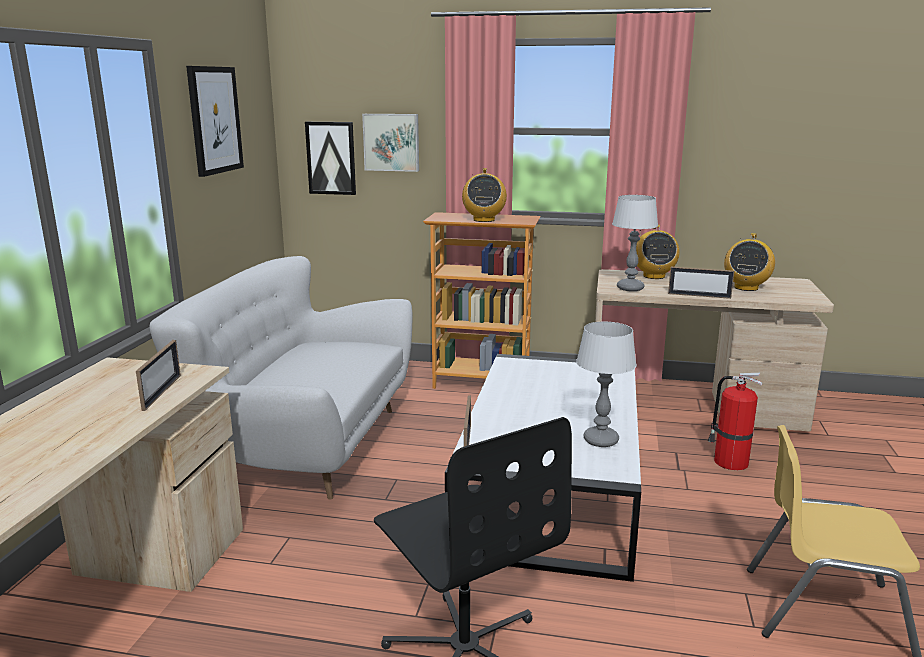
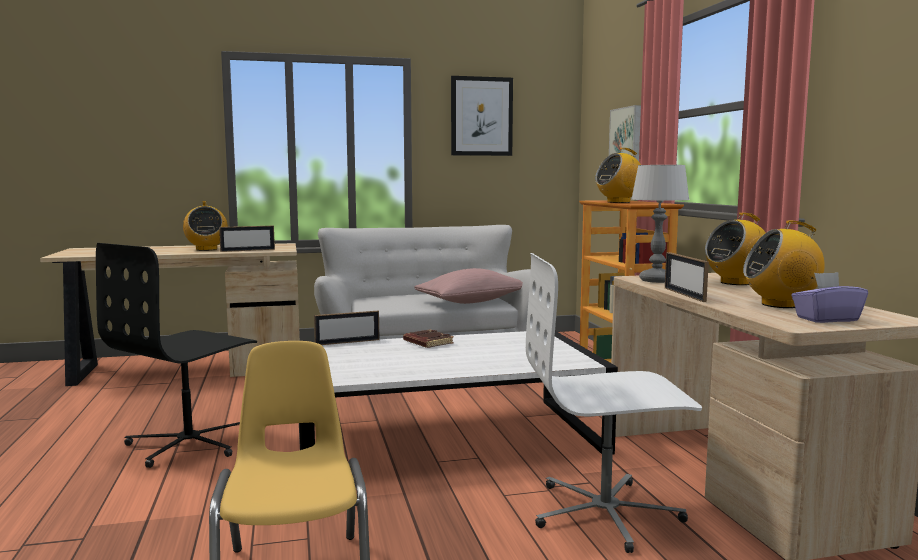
camera: 65 degrees right, 10 degrees down
(87, 418) = (206, 249): none -> radio
(331, 158) = (599, 153): picture -> none
(360, 355) = (471, 302): none -> pink pillow
(504, 408) = (427, 343): none -> brown book
(600, 441) = (389, 370): table lamp -> none
(729, 461) = (606, 513): fire extinguisher -> white office chair
(795, 291) = (826, 319): none -> purple tissue box

